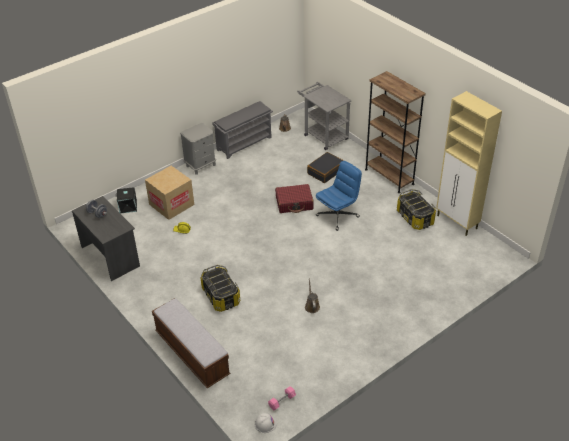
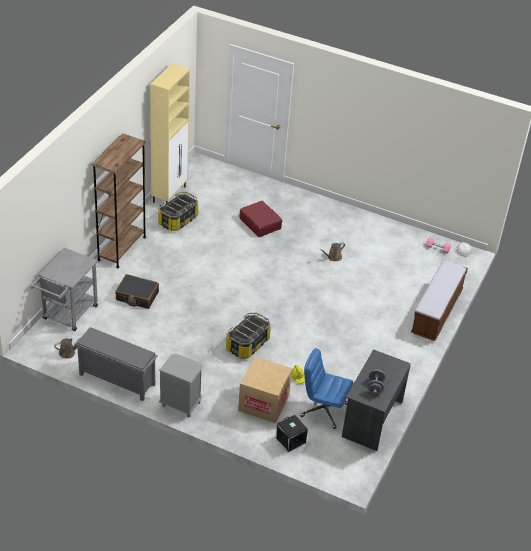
camera: 120 degrees left, 0 degrees up
(220, 296) = (363, 316): storage box -> storage box (247, 344)
(294, 203) = (204, 305): red suitcase -> red suitcase (260, 223)
(338, 216) = (205, 270): blue office chair -> blue office chair (323, 410)

